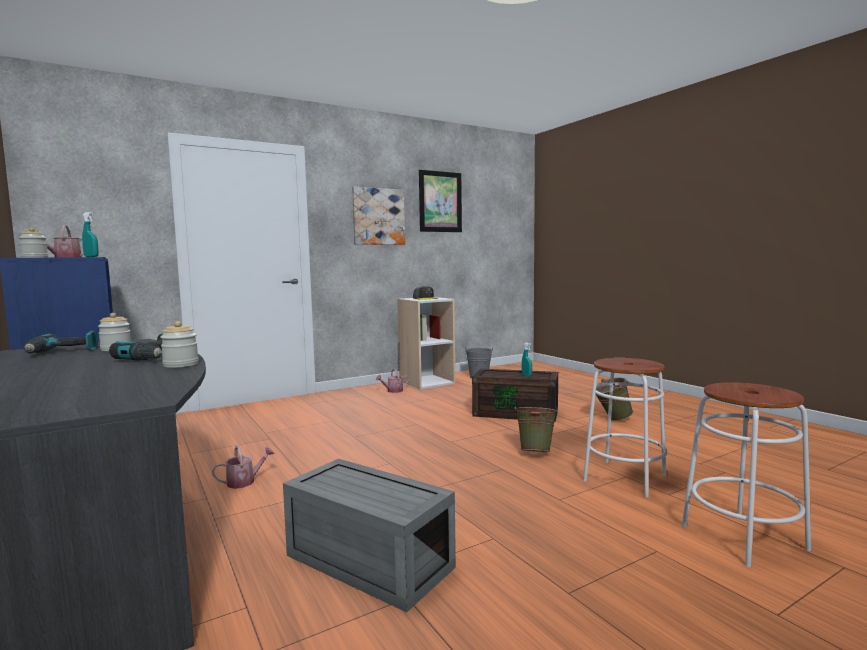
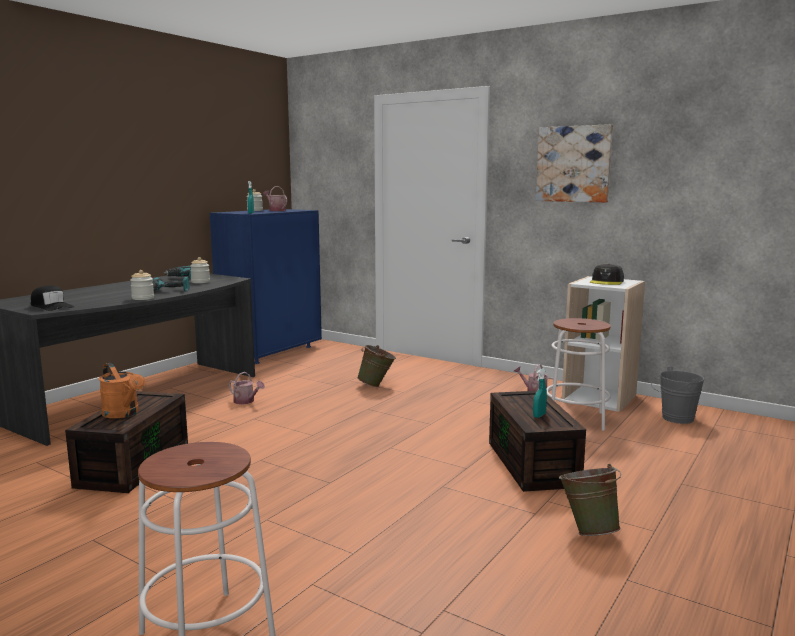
camera: 65 degrees right, 5 degrees up
(118, 397) = (51, 306): none -> black cap
(365, 561) = (133, 463): grey storage box -> brown storage box
(379, 489) = (124, 414): none -> orange watering can
(440, 202) = (679, 136): picture -> none
(536, 452) = (395, 492): green bucket -> green bucket (377, 385)
(625, 478) = (347, 552): white stool -> white stool (576, 419)

